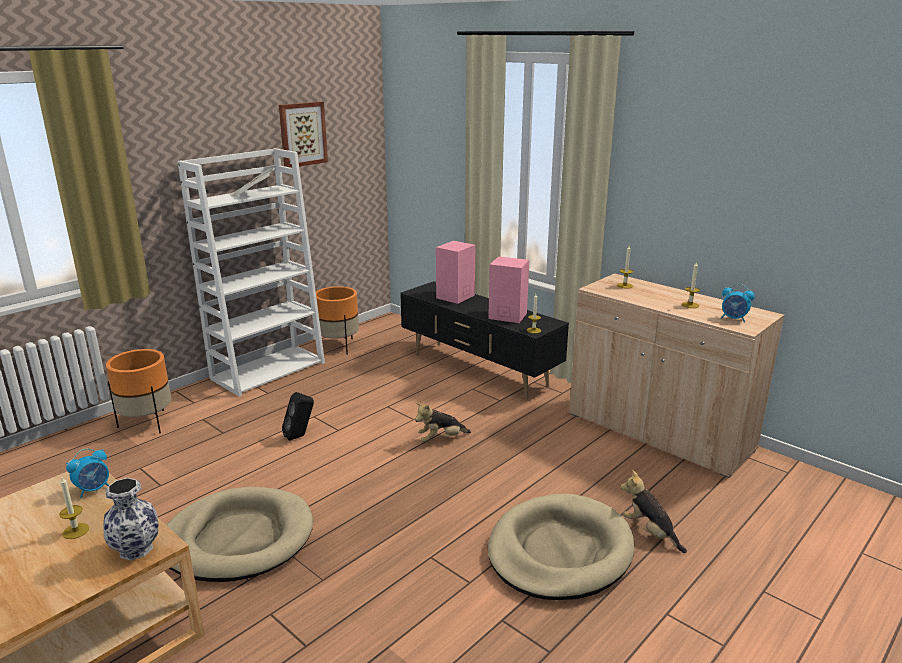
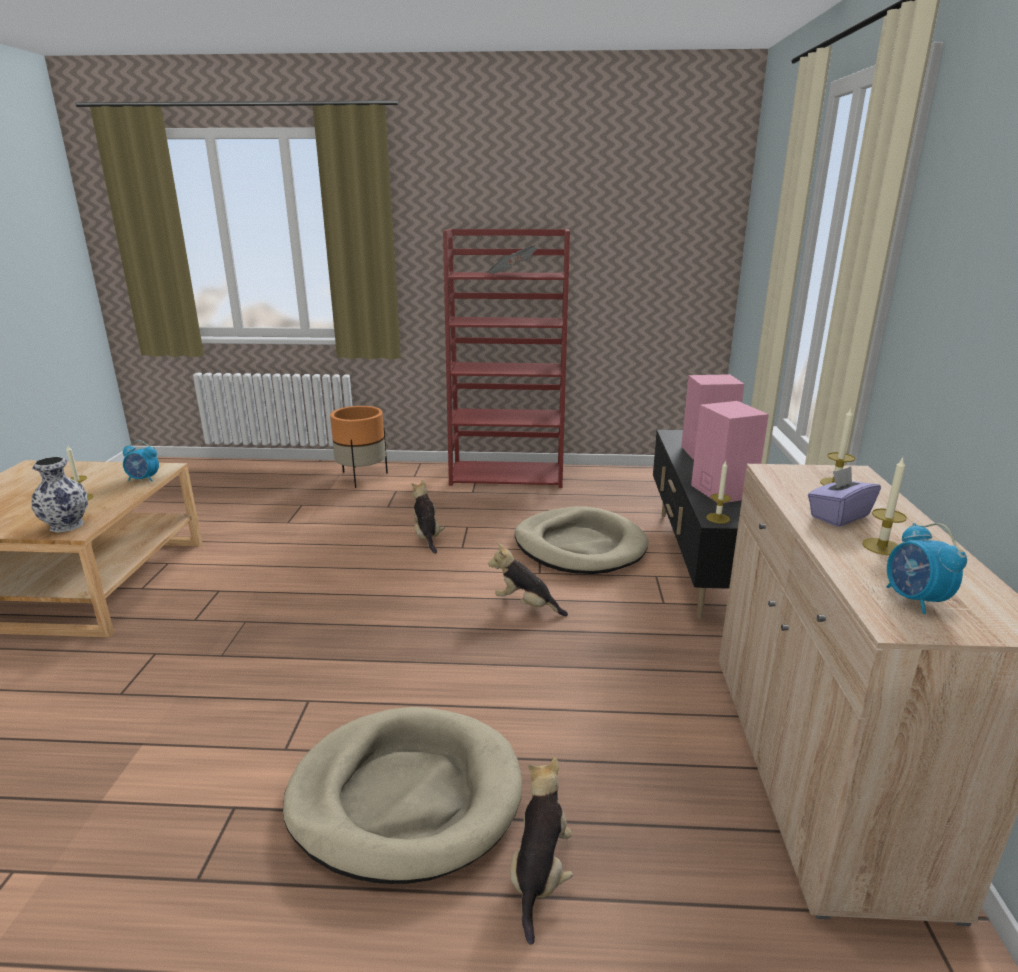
camera: 50 degrees right, 0 degrees up
(238, 539) = (246, 587): beige dog bed -> beige dog bed (579, 546)
(269, 370) = (508, 475): white bookcase -> red bookcase
(300, 436) = (427, 537): black speaker -> plush toy
(302, 134) = (612, 217): picture -> none
(338, 346) = (601, 479): orange planter -> none
(656, 299) = (838, 516): none -> purple tissue box

